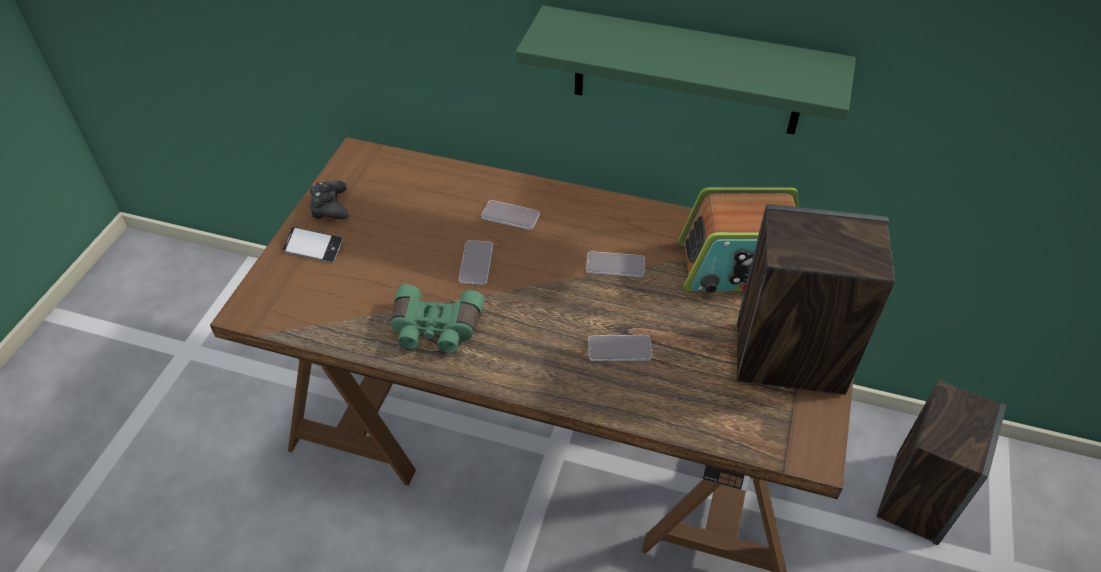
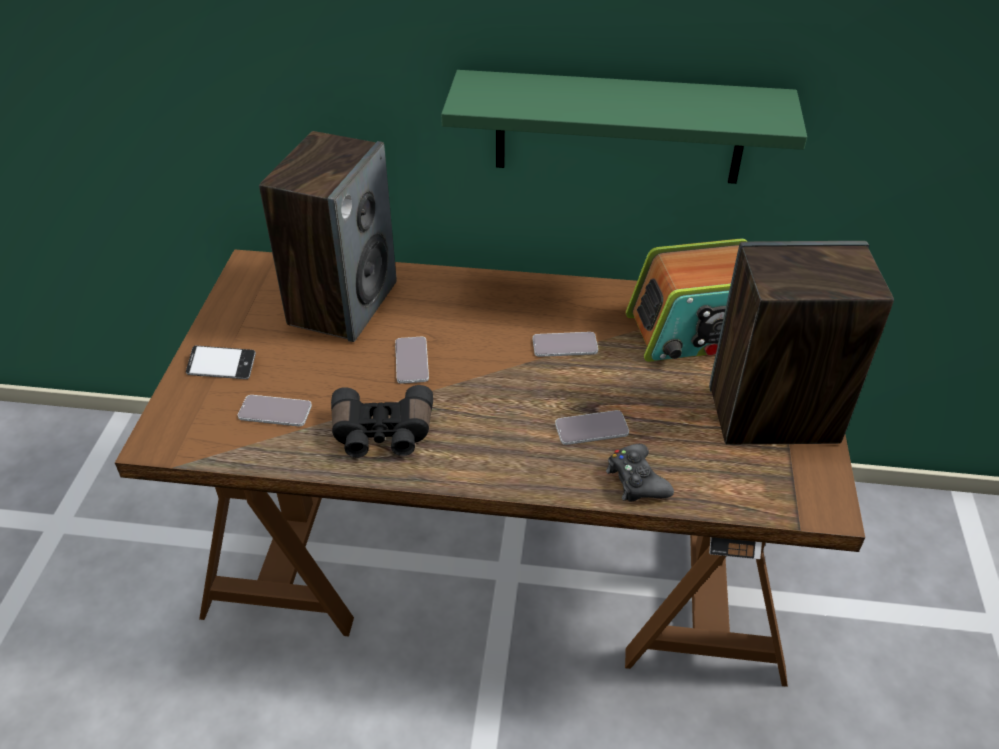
camera: 10 degrees left, 5 degrees down
(330, 206) = (231, 321): black game controller -> black game controller (636, 480)
(435, 330) = (382, 434): green binoculars -> black binoculars
(510, 216) = (438, 309): phone -> phone (275, 412)
(916, 497) = (897, 565): speaker -> speaker (342, 302)

